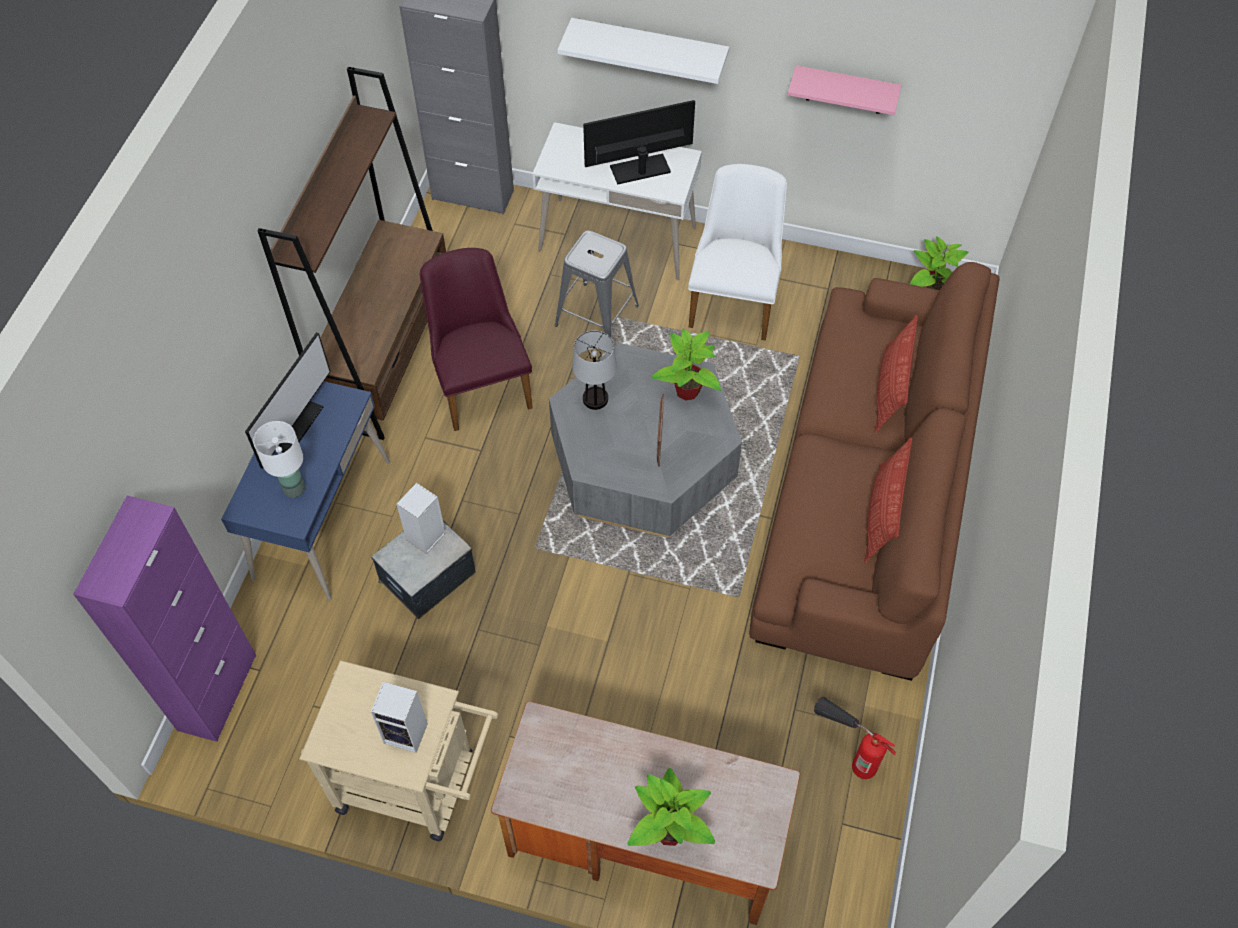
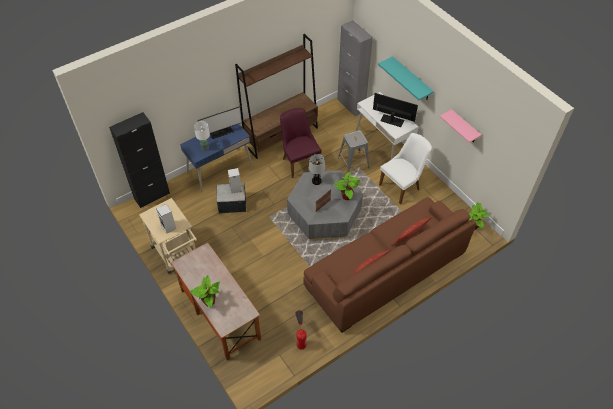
camera: 40 degrees right, 5 degrees down
(217, 692) = (152, 196): purple cabinet -> black cabinet
(480, 384) = (299, 161): purple chair -> purple chair turned 45 degrees counterclockwise
(649, 47) = (411, 79): white shelf -> turquoise shelf

